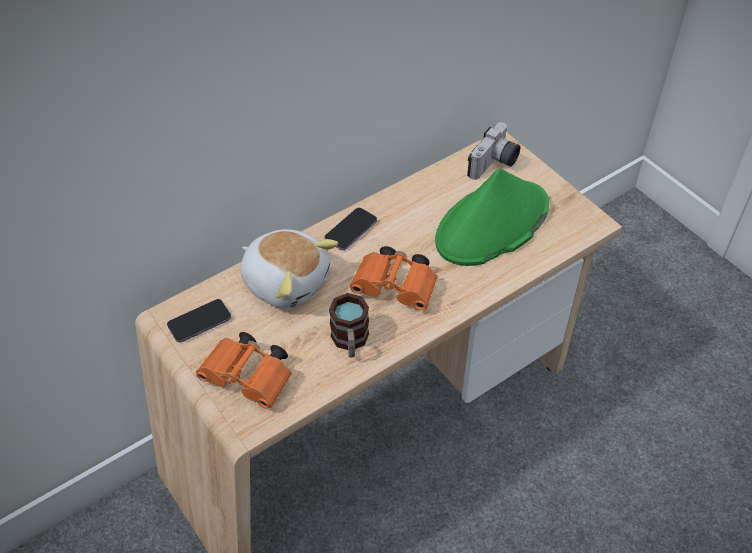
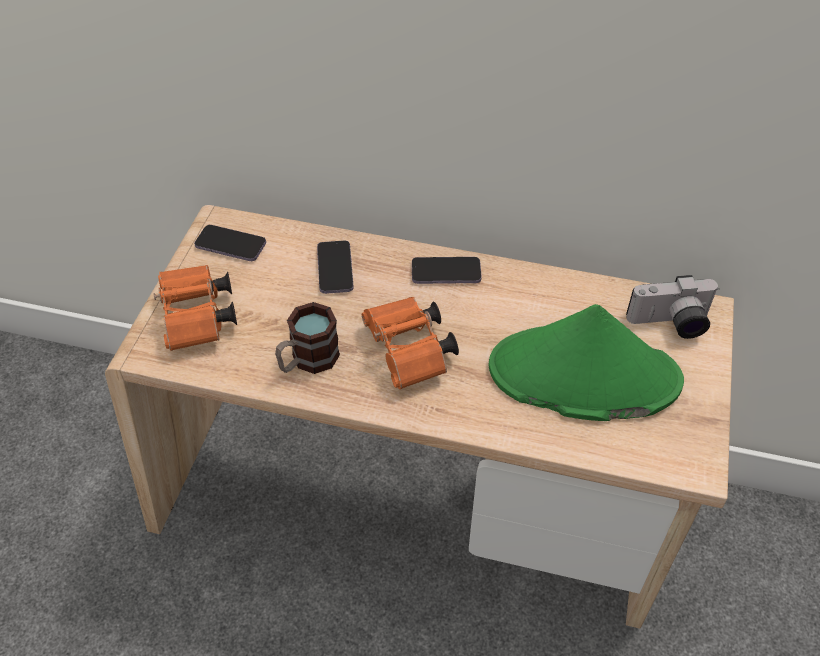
camera: 50 degrees right, 0 degrees up
(286, 281) = (335, 269): plush toy -> phone

